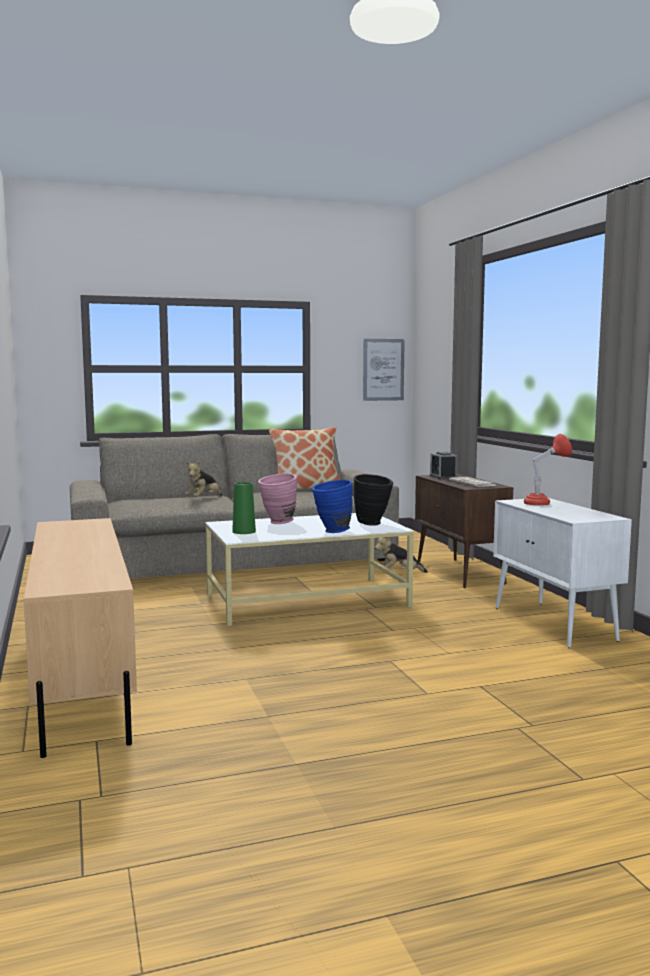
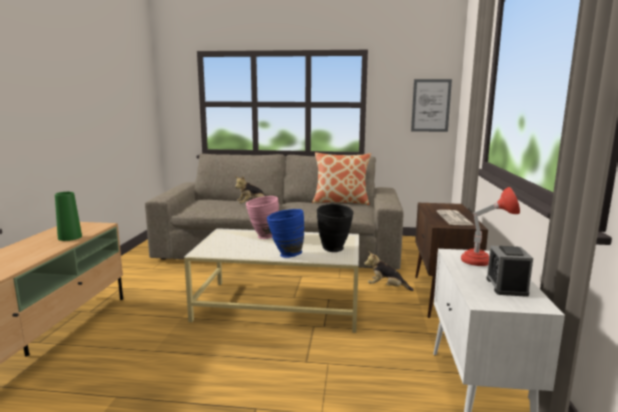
camera: 25 degrees right, 5 degrees up
(244, 531) = (221, 244): green vase -> green vase (70, 237)
(442, 477) = (438, 207): alarm clock -> alarm clock (506, 286)

